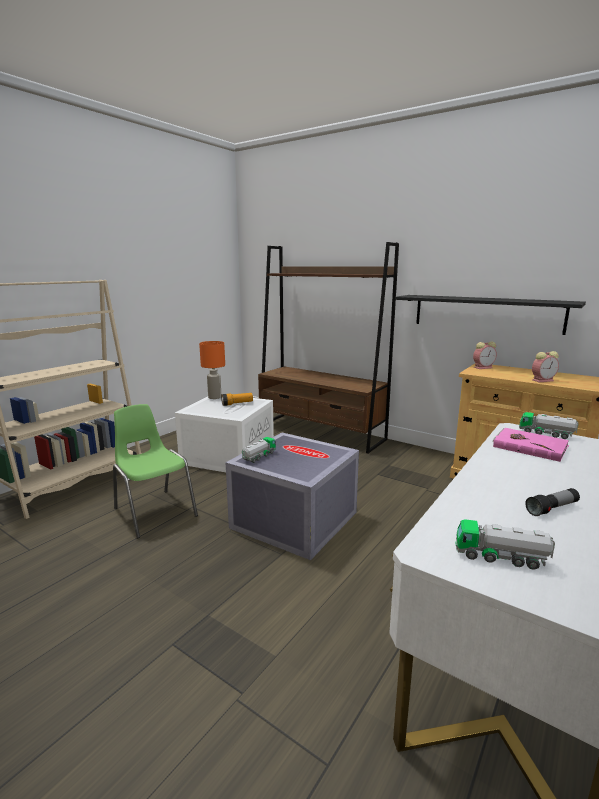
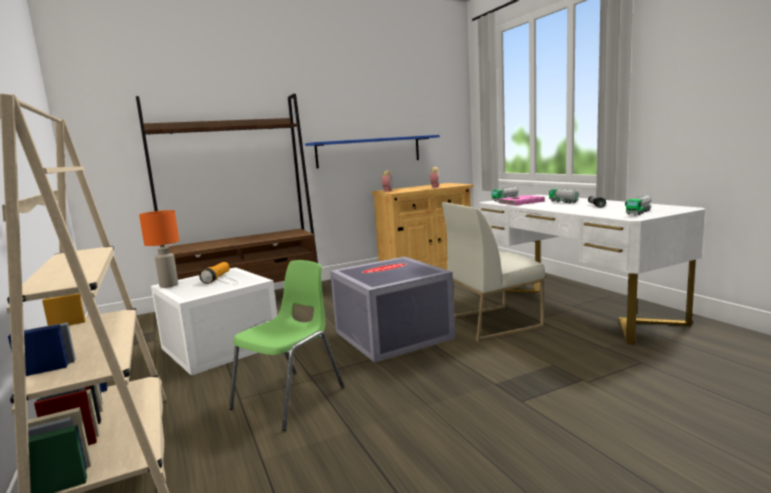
camera: 60 degrees left, 5 degrees down
(154, 511) = (291, 398): green chair -> green chair turned 135 degrees clockwise
(259, 456) = (374, 280): toy truck -> toy truck (563, 202)
(377, 577) = (492, 322): none -> white chair
(486, 313) = (369, 151): black shelf -> blue shelf

